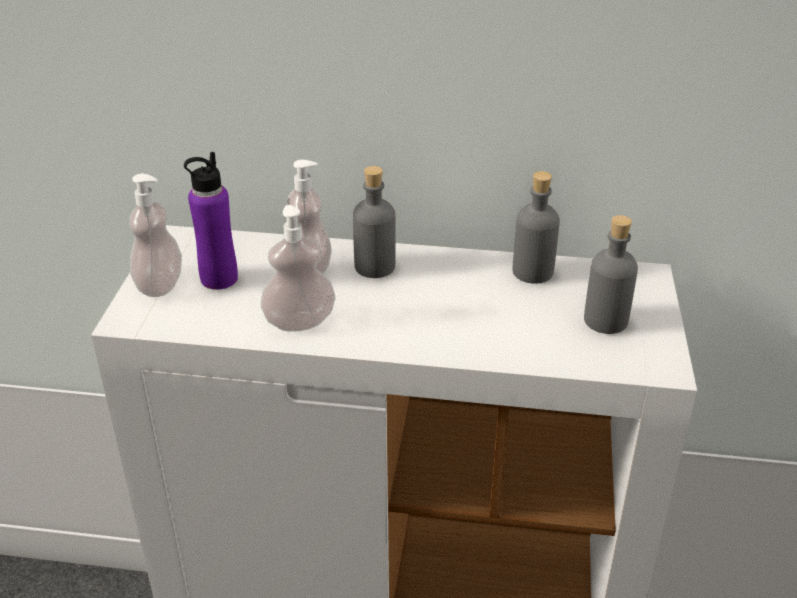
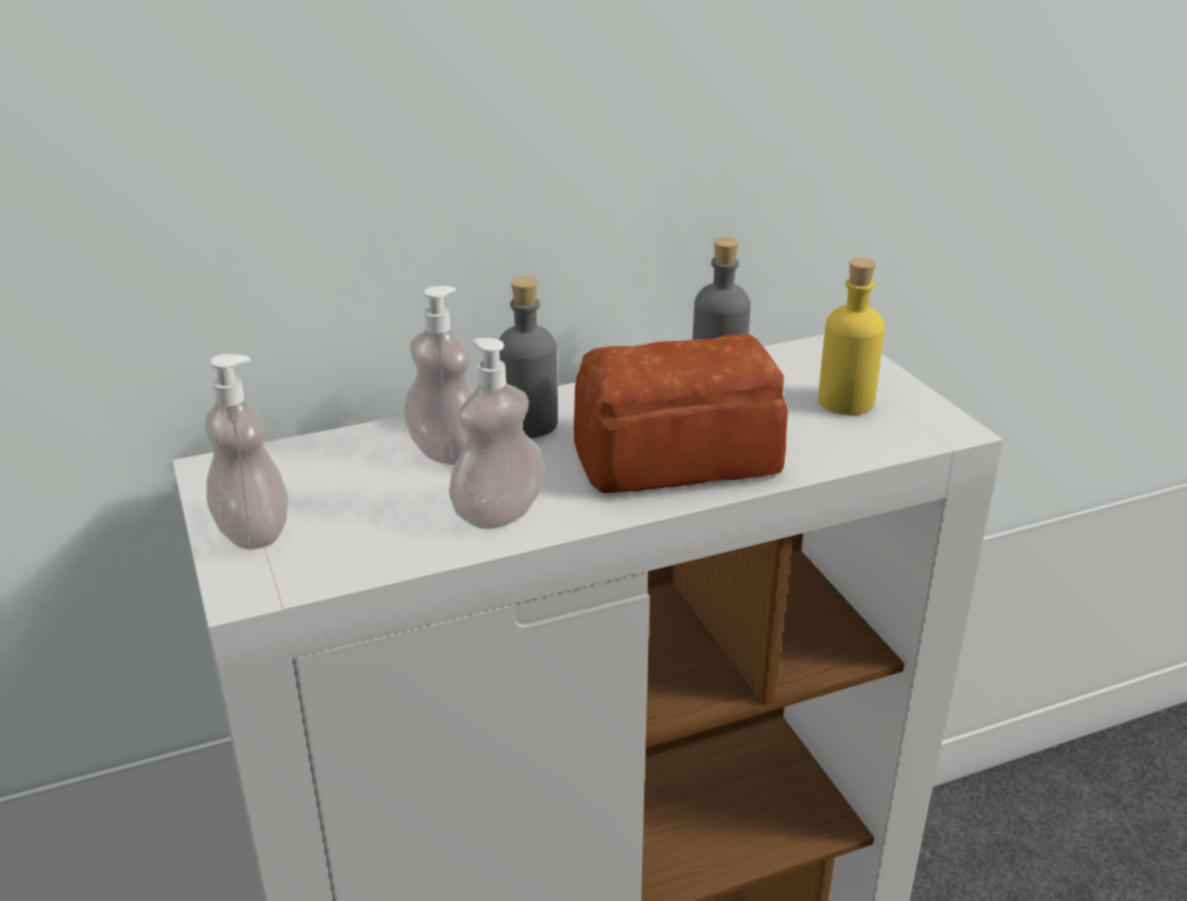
camera: 30 degrees left, 5 degrees down
(219, 278) = (333, 498): purple bottle -> none
(449, 322) = (681, 455): none -> bread
(605, 320) = (845, 401): grey bottle -> yellow bottle

